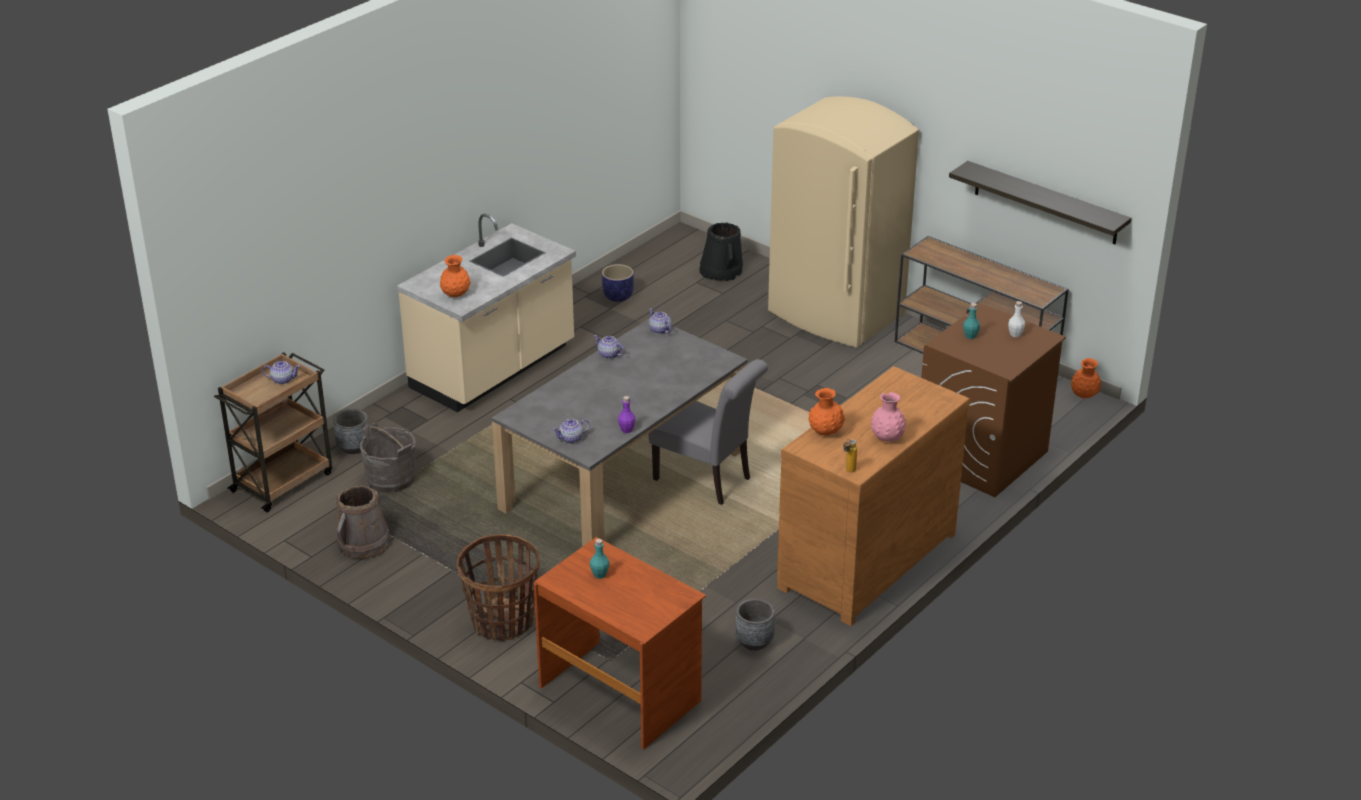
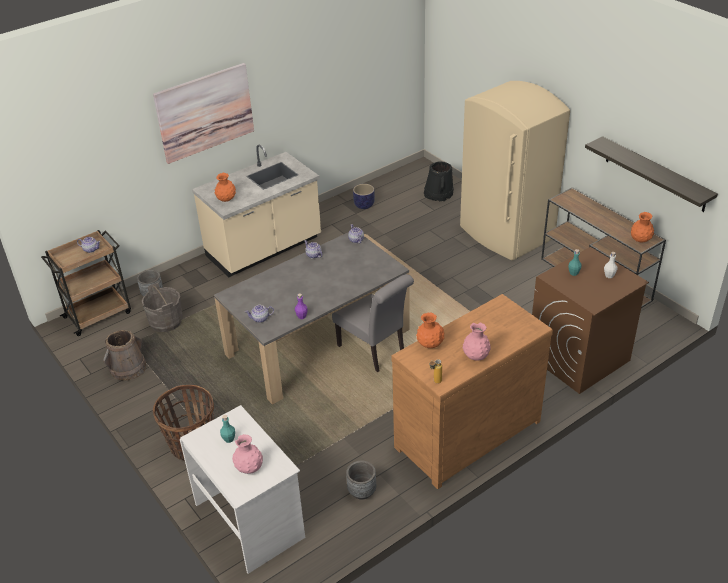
camera: 15 degrees right, 5 degrees up
(416, 171) = (205, 112): none -> picture
(621, 693) = (250, 520): brown desk -> white desk
(641, 601) = (249, 468): none -> pink vase
(1084, 395) = (669, 318): orange vase -> orange vase (640, 240)

